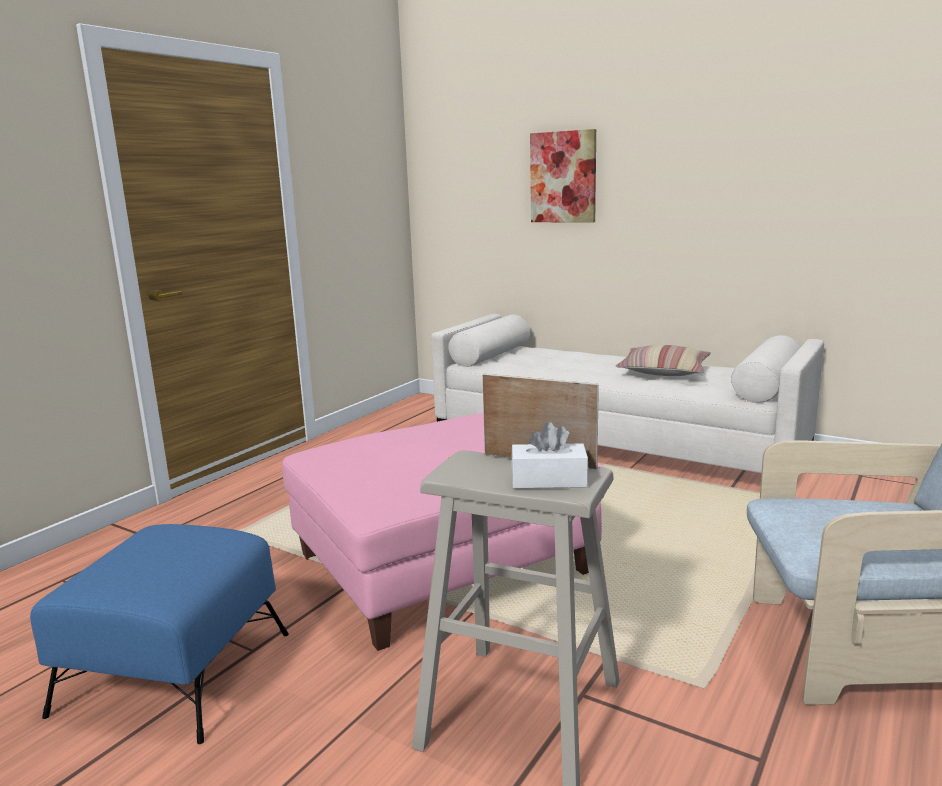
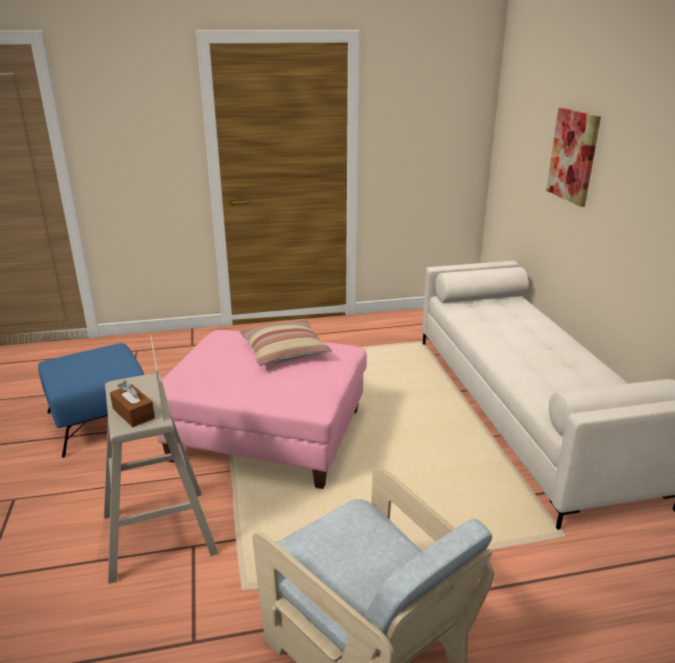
camera: 45 degrees right, 10 degrees up
(549, 480) = (133, 413): white tissue box -> brown tissue box
(664, 371) = (559, 368): pillow -> pillow (284, 351)

